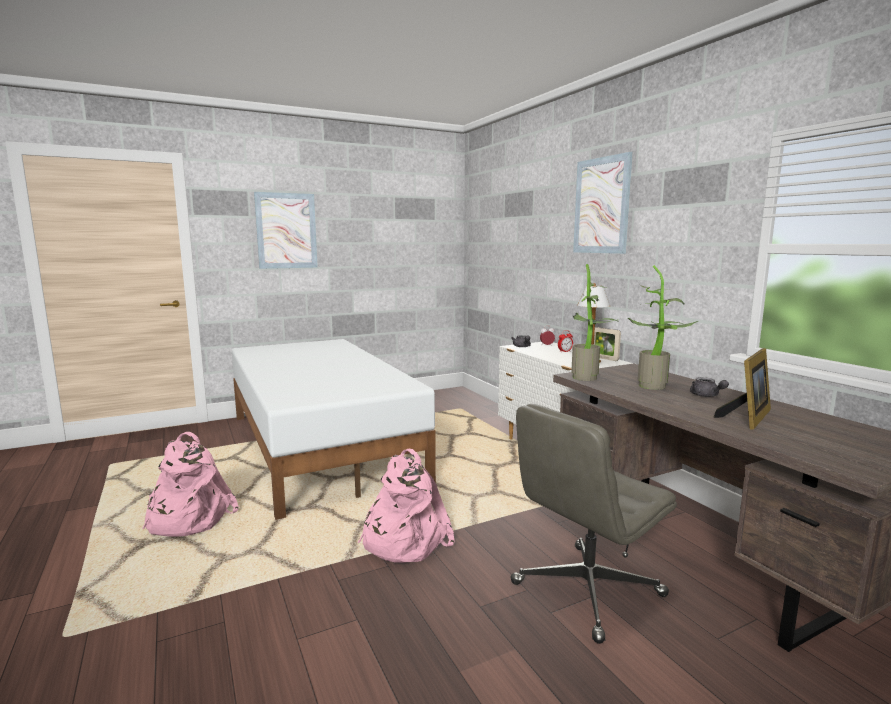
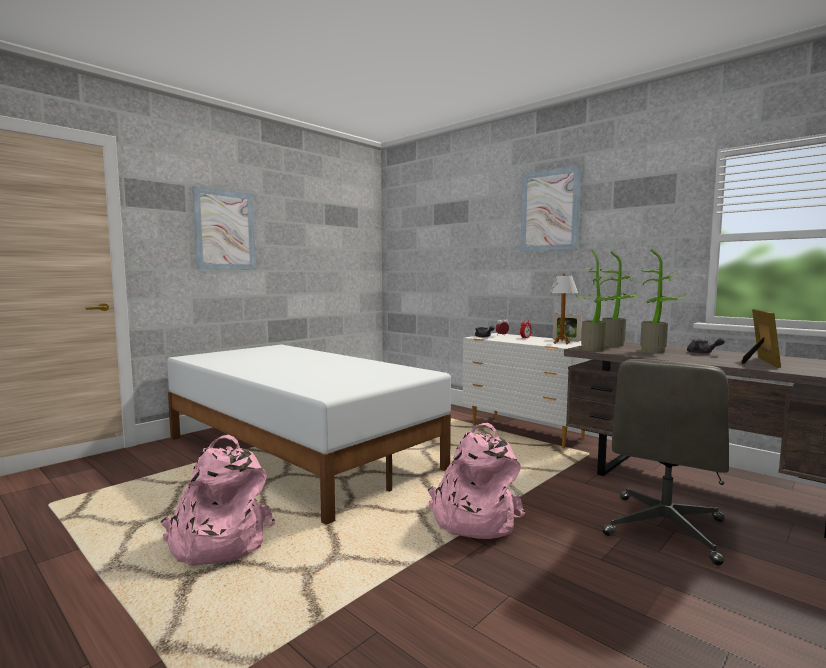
camera: 20 degrees left, 5 degrees down
(628, 371) = (613, 344): none -> potted plant

